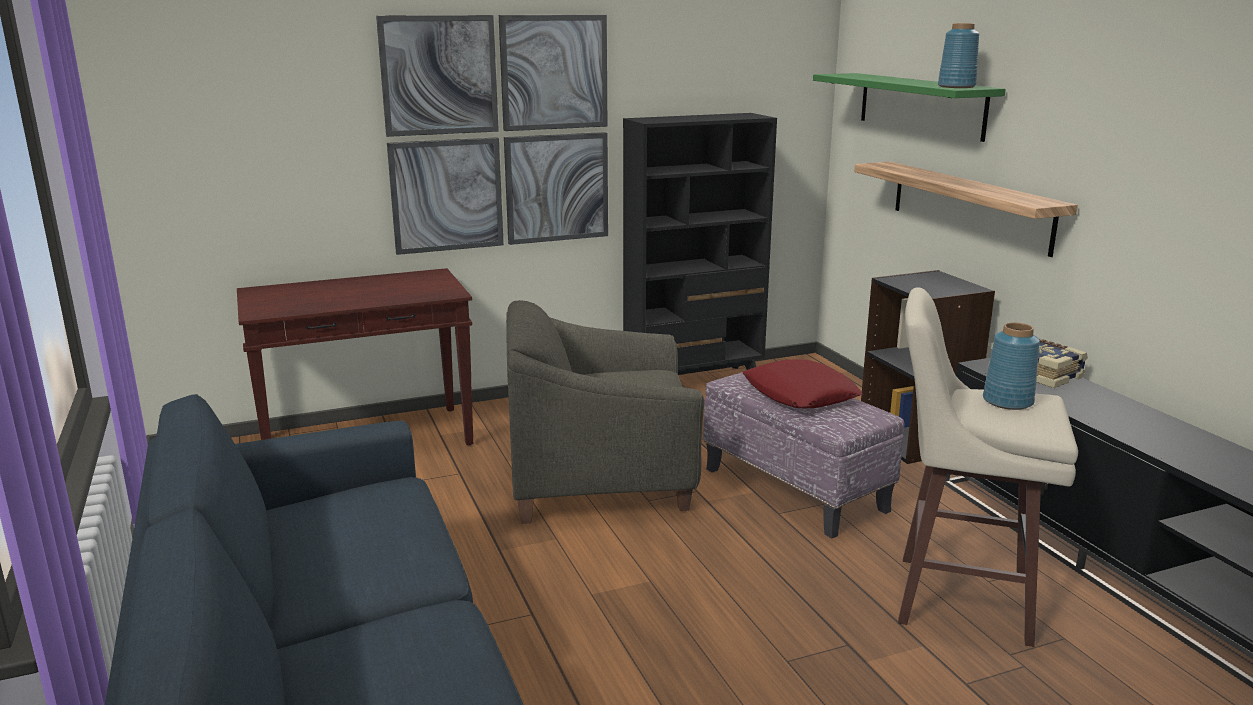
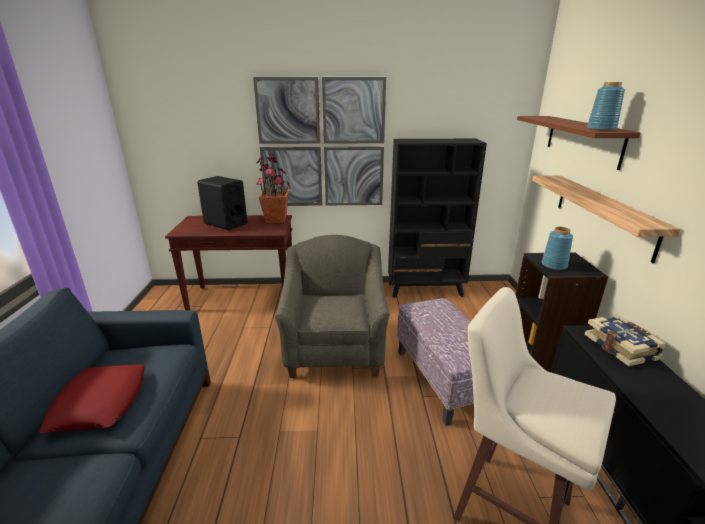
camera: 20 degrees right, 5 degrees up
(335, 292) = (225, 223): none -> black speaker
(428, 277) = (276, 220): none -> potted plant
(599, 481) = (335, 347): grey armchair -> grey armchair turned 75 degrees clockwise
(799, 394) = (448, 326): red pillow -> red pillow (100, 403)
(920, 105) = (582, 140): green shelf -> brown shelf
(1008, 402) = (561, 392): blue vase -> blue vase (554, 265)

